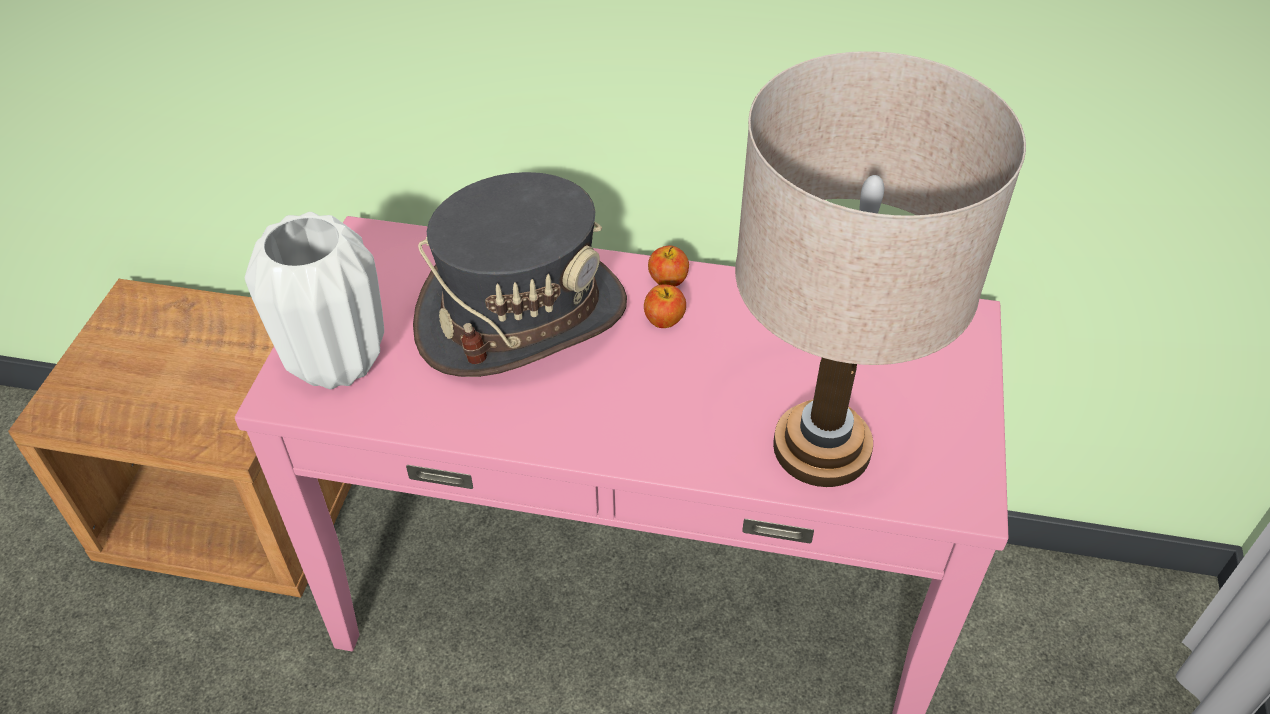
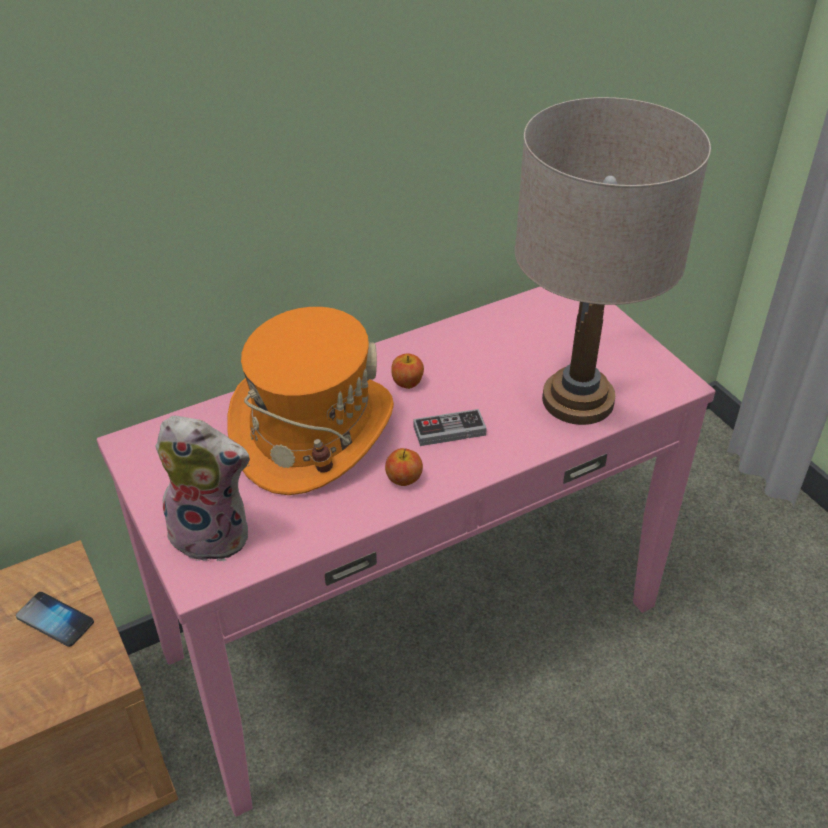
camera: 40 degrees left, 5 degrees down
(248, 367) = (55, 620): none -> phone
(335, 363) = (214, 534): white vase -> plush toy
(521, 316) = (312, 430): grey hat -> orange hat
(647, 396) = (449, 430): none -> game controller
(668, 280) = (381, 358): apple -> apple (404, 479)

